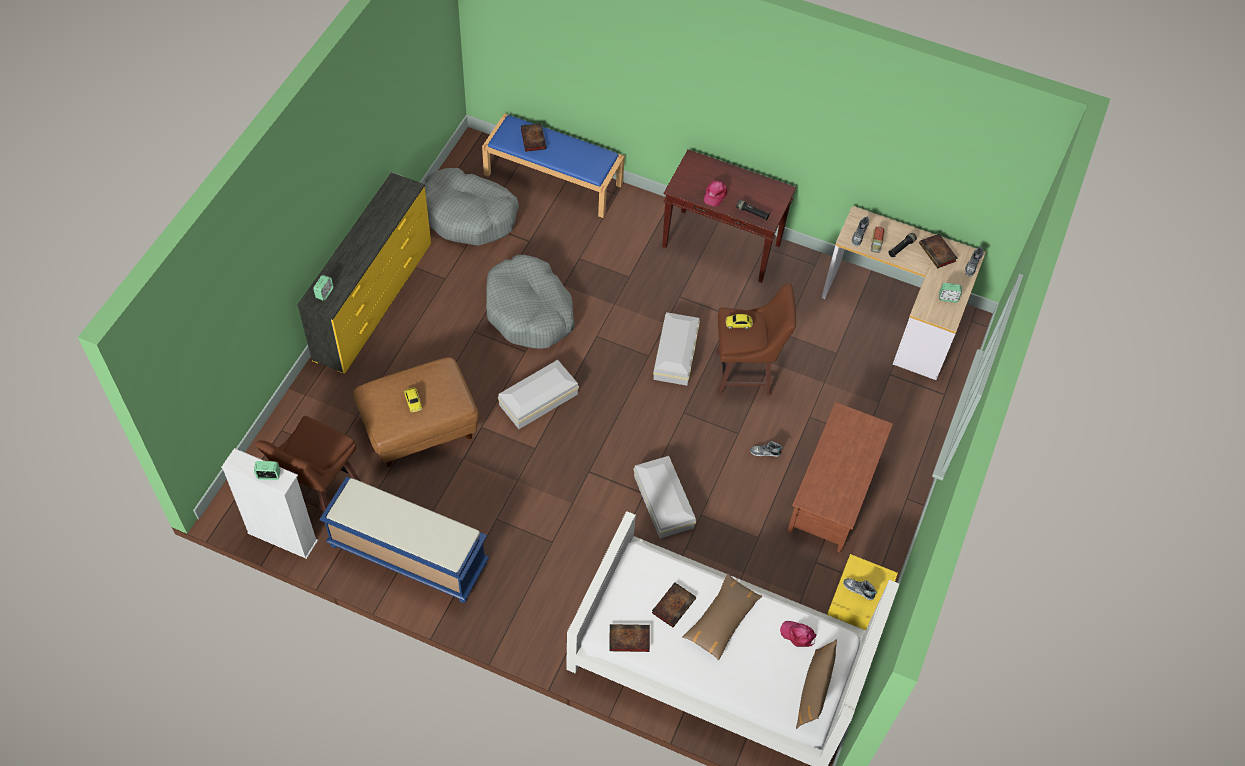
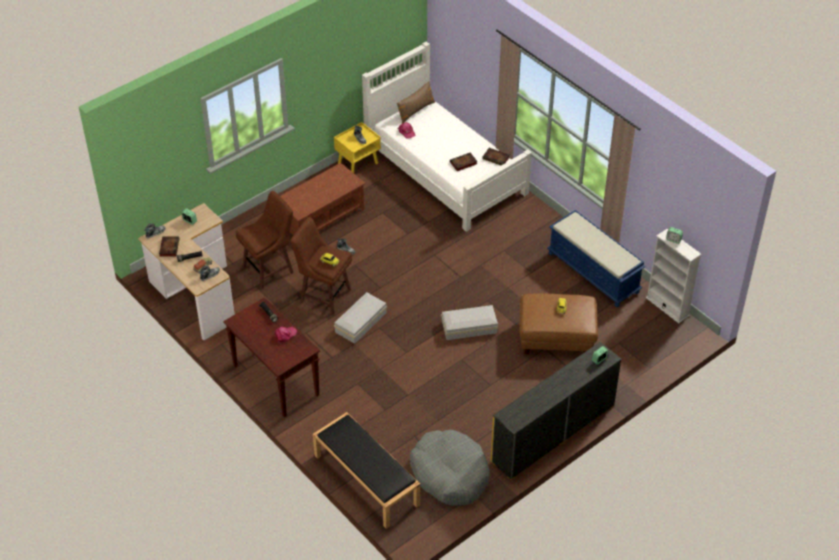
camera: 150 degrees left, 10 degrees down
(320, 494) = (636, 322): brown stool -> brown stool (269, 269)
(529, 311) = (443, 385): grey dog bed -> none
(532, 138) = (377, 468): book -> none
(554, 179) = (365, 480): blue bench -> black bench
(663, 503) = (426, 246): white storage box -> none
(722, 620) = (441, 149): brown pillow -> none

